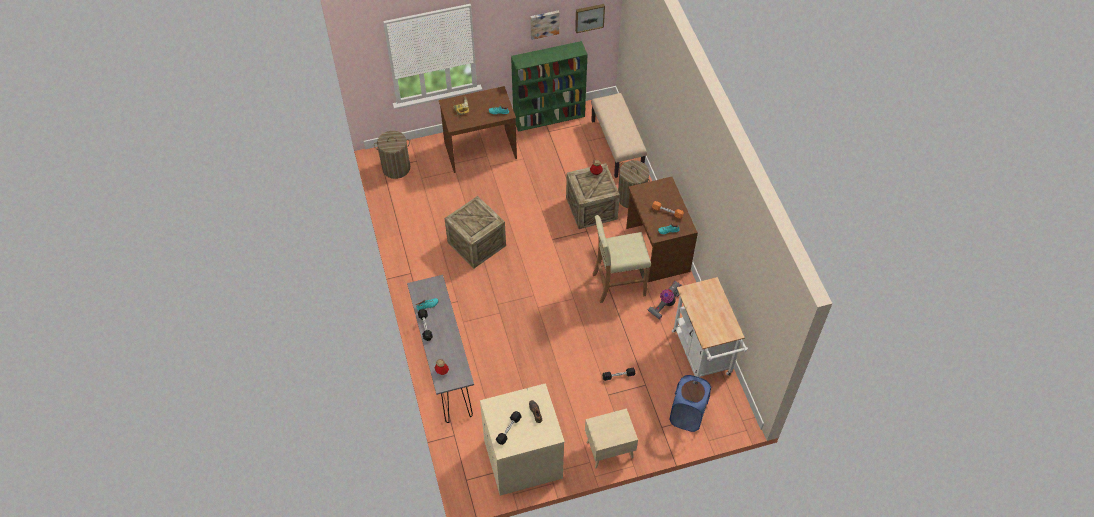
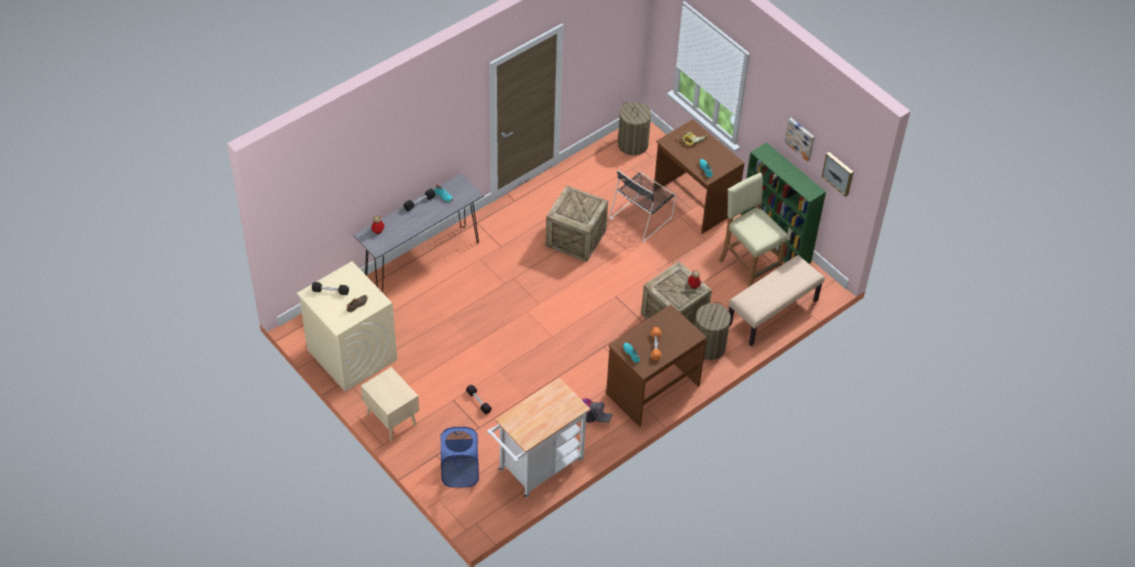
camera: 65 degrees right, 5 degrees down
(478, 191) = (642, 217): none -> black chair
(618, 284) = (589, 368): beige stool -> beige stool (748, 268)

